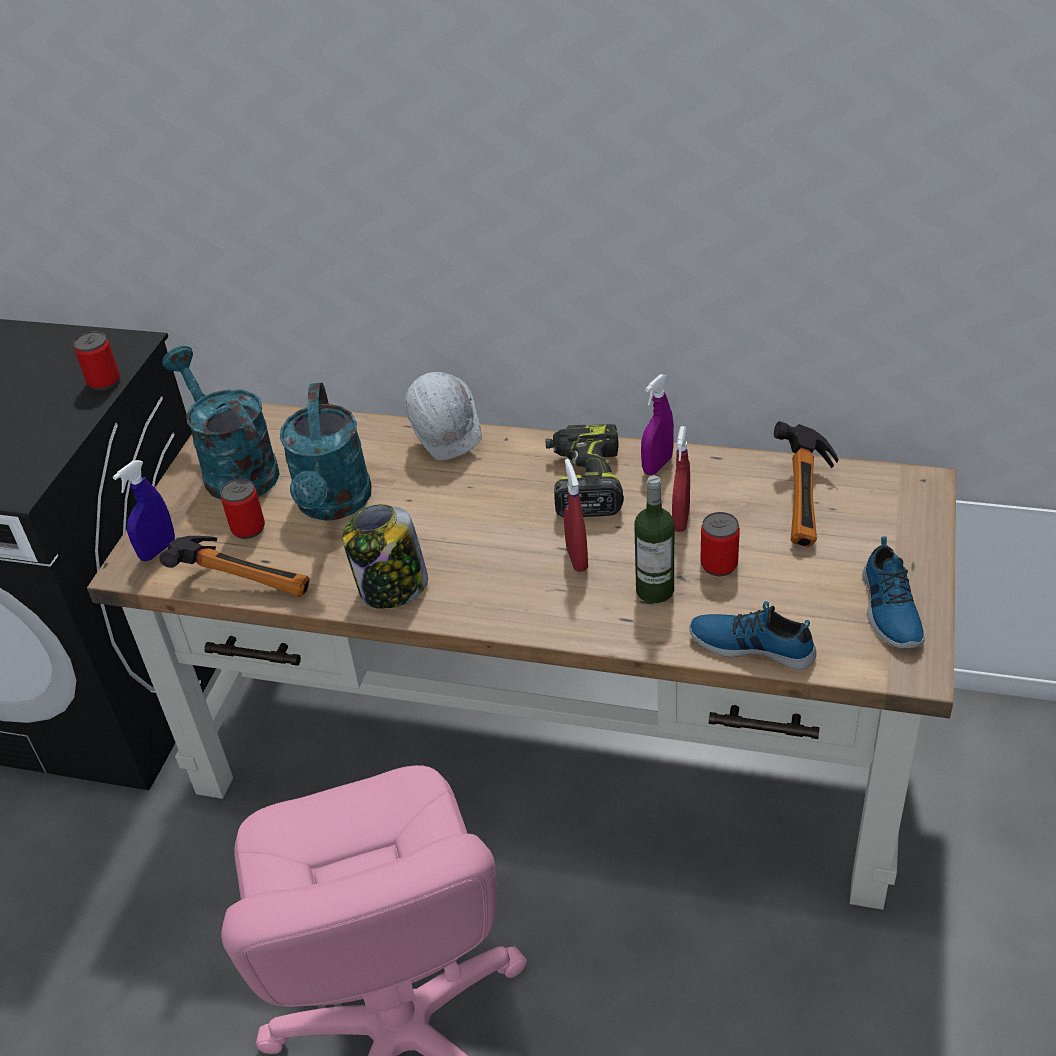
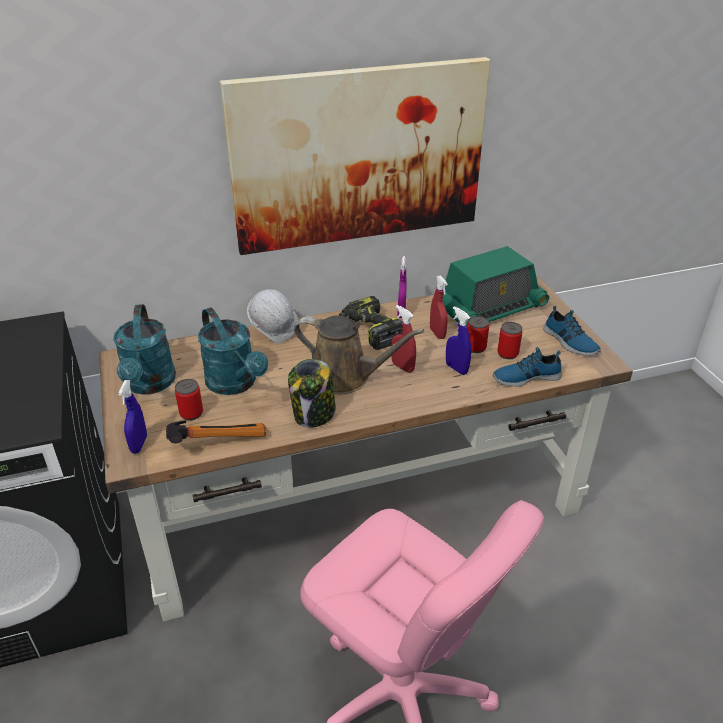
camera: 35 degrees left, 5 degrees down
(104, 381) = (43, 348): can -> can (507, 353)
(233, 468) = (149, 385): turquoise watering can -> turquoise watering can turned 120 degrees counterclockwise
(483, 546) = (346, 377): none -> brown watering can
(601, 194) = (359, 156): none -> picture
(655, 590) = (456, 369): bottle -> blue spray bottle
(809, 503) = (490, 308): hammer -> radio

